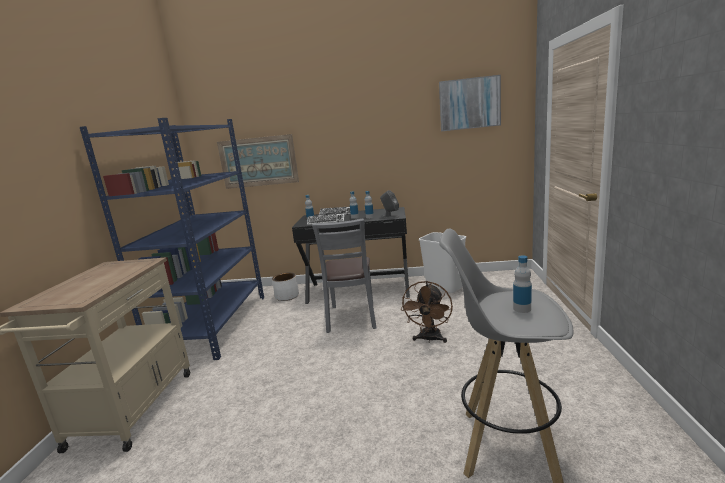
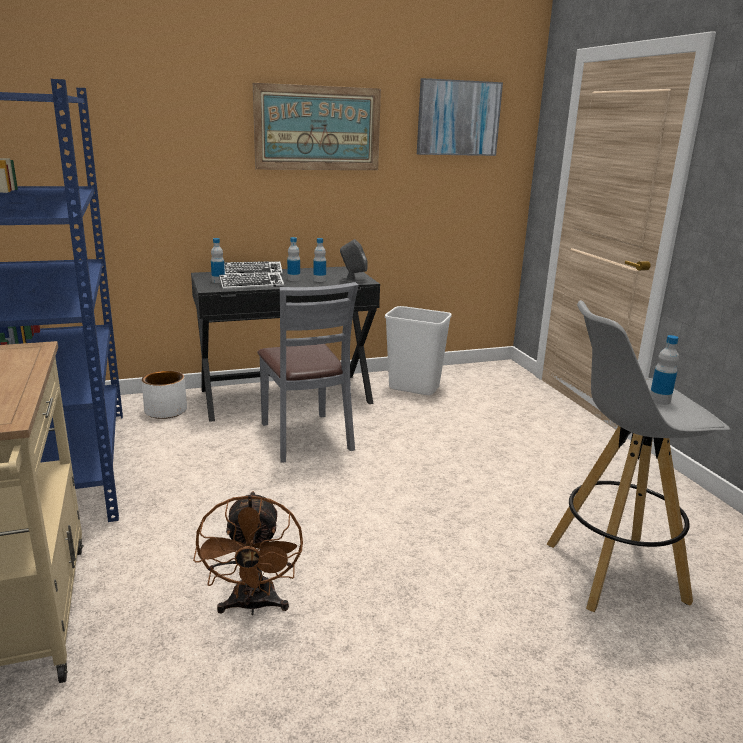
camera: 25 degrees left, 5 degrees up
(258, 161) = (112, 172): picture -> picture (318, 128)
(429, 339) = (441, 459): brown fan -> brown fan (253, 606)

